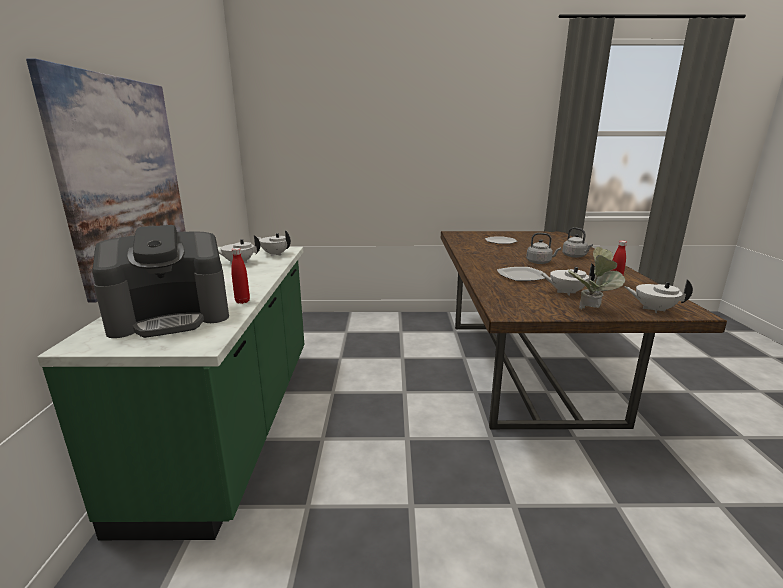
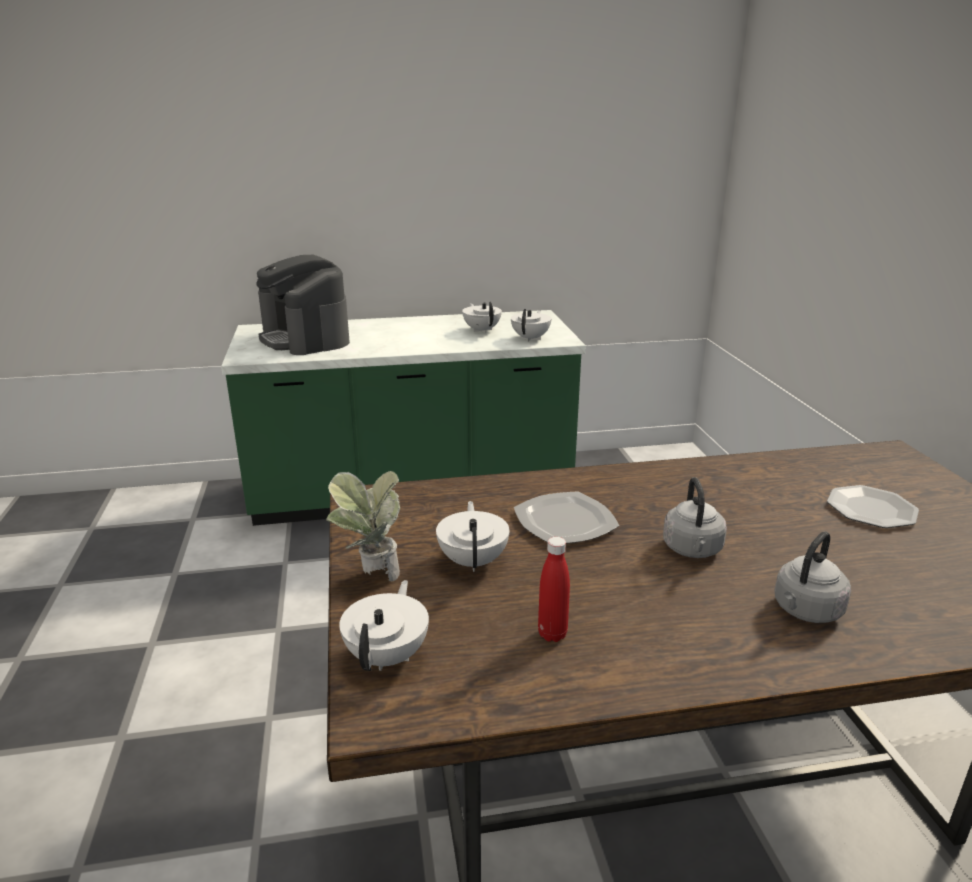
camera: 80 degrees right, 5 degrees up
(125, 180) = (389, 211): picture -> none
(242, 301) = (346, 352): red bottle -> none

